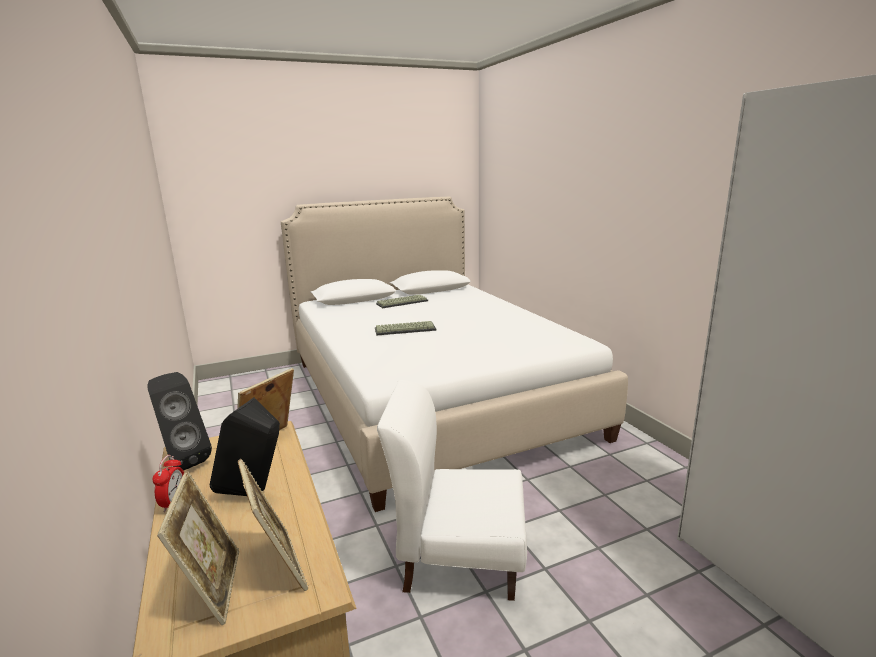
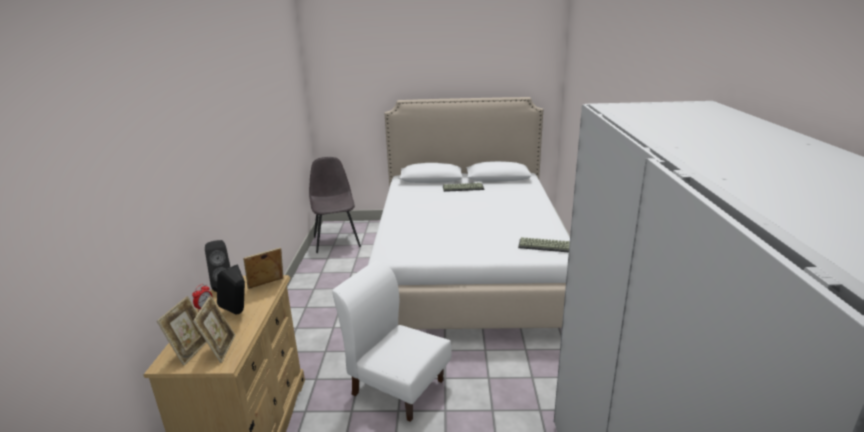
camera: 25 degrees right, 5 degrees up
(235, 399) = (336, 241): none -> grey chair
(405, 329) = (440, 215): keyboard -> keyboard (546, 245)

